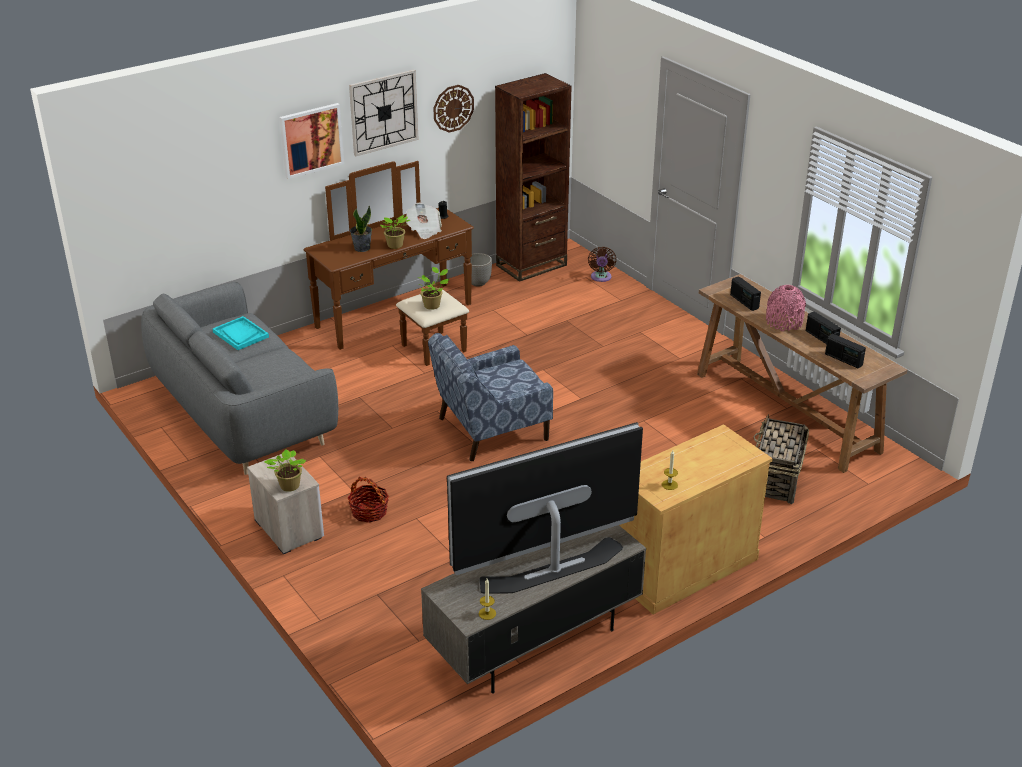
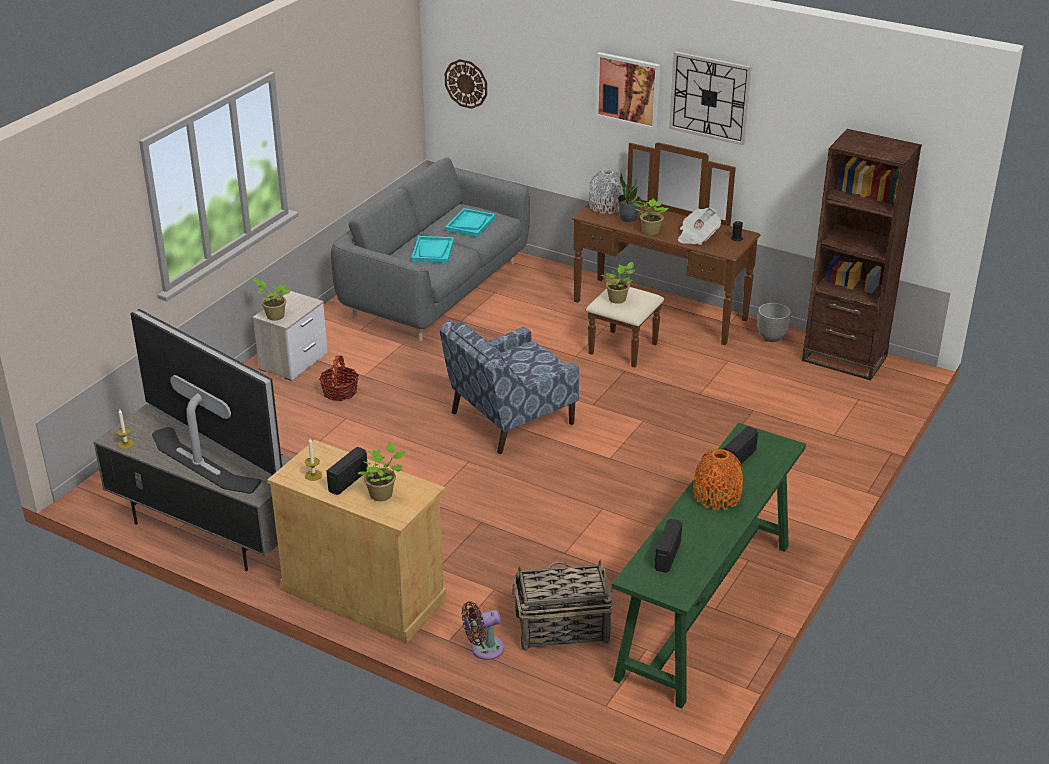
camera: 65 degrees right, 0 degrees up
(270, 366) = (433, 251): none -> turquoise tray
(331, 251) = (606, 206): none -> grey vase
(453, 108) = (794, 131): wall clock -> wall clock (466, 83)
(491, 430) = (510, 419): blue armchair -> blue armchair turned 75 degrees counterclockwise
(601, 278) = (868, 409): brown fan -> brown fan (483, 649)
(718, 455) = (383, 494): none -> potted plant
(784, 322) = (716, 496): pink vase -> orange vase
(787, 412) = (705, 611): brown console table -> green console table
(821, 338) = (704, 530): radio -> radio (347, 481)

